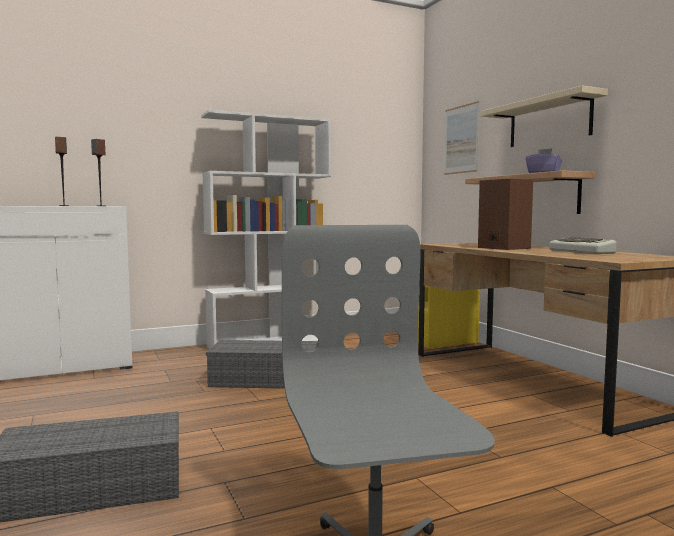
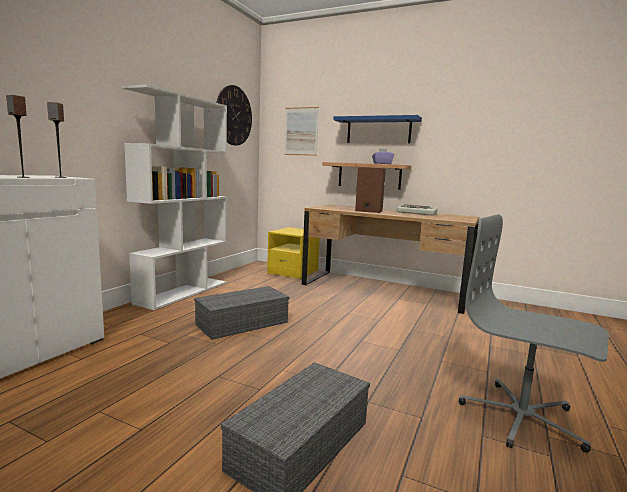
camera: 40 degrees left, 5 degrees up
(371, 131) = (234, 116): none -> wall clock
(549, 122) = (378, 130): beige shelf -> blue shelf

